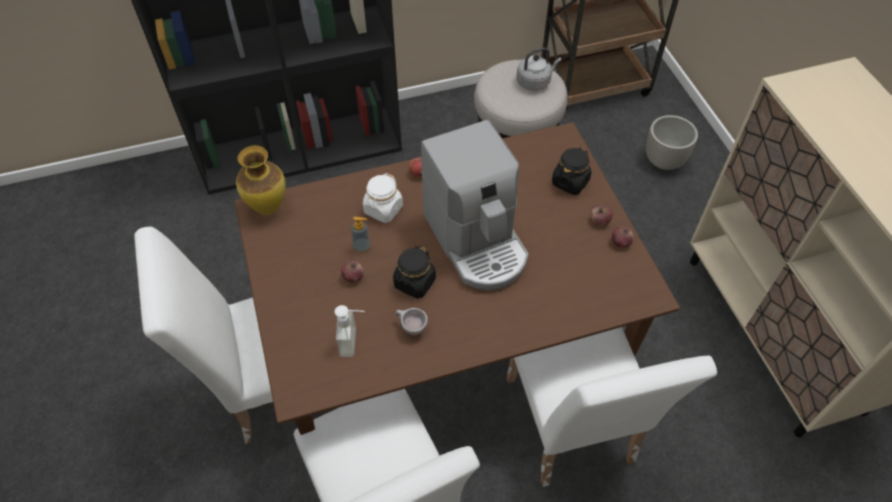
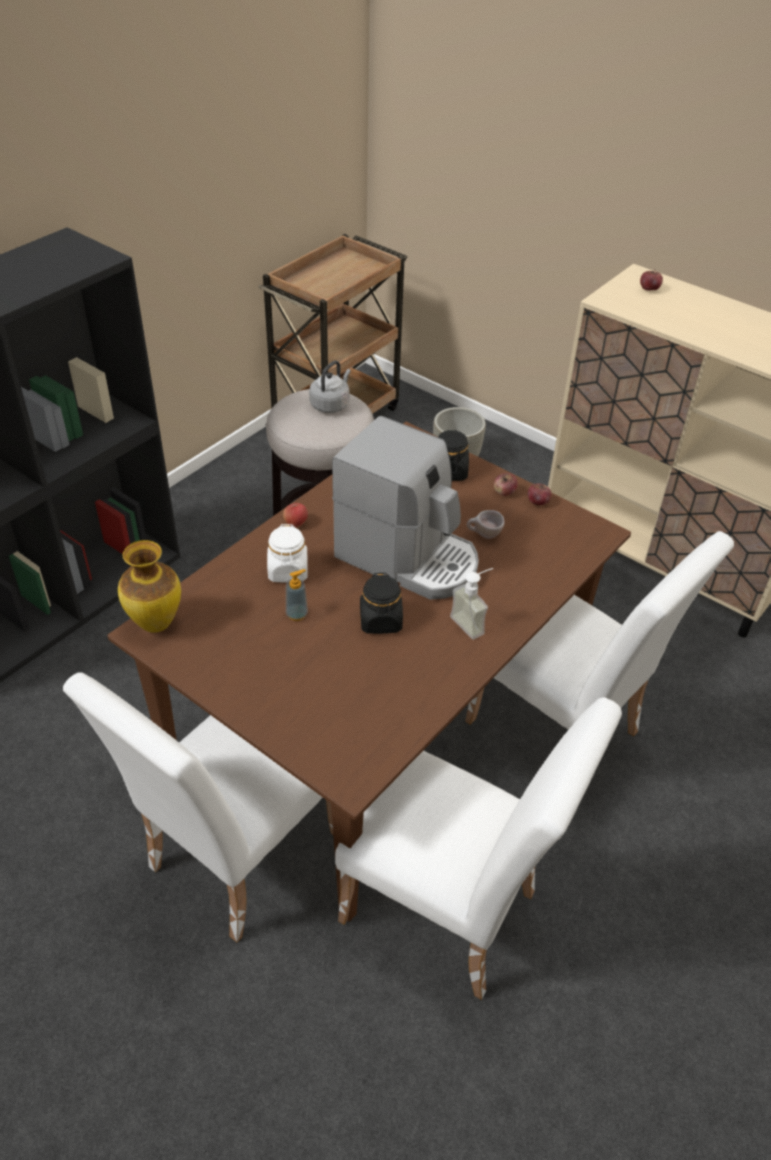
camera: 35 degrees left, 10 degrees down
(353, 277) = (313, 645): apple -> apple (649, 289)
(355, 342) = (369, 701): soap dispenser -> soap dispenser (473, 622)
(410, 328) = (413, 662): beige cup -> beige cup (484, 536)

